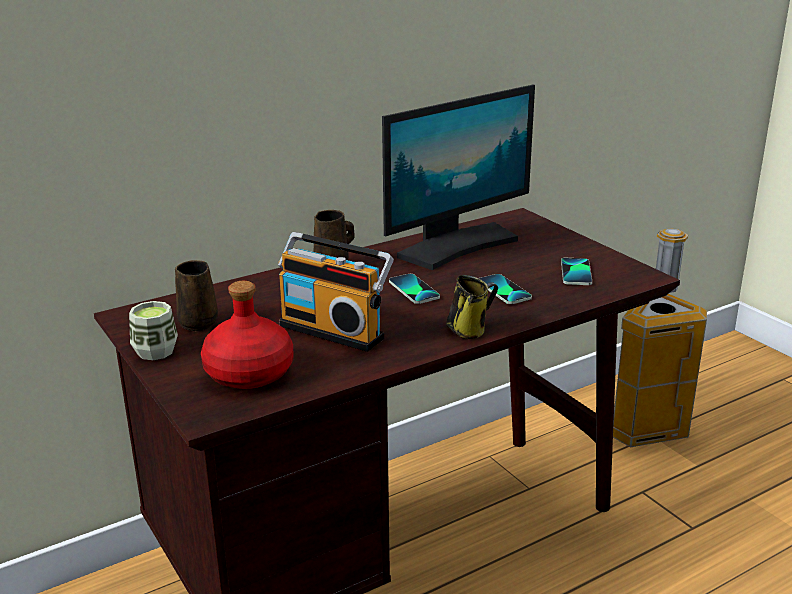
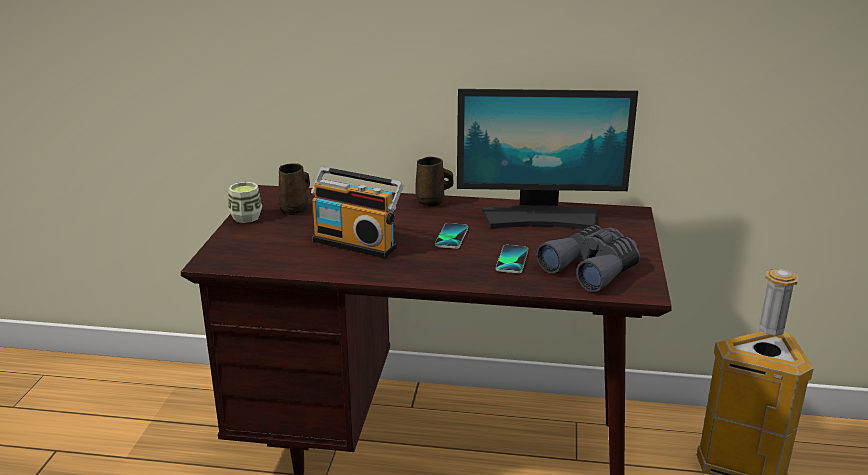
camera: 40 degrees right, 0 degrees up
(250, 373) = (268, 249): red bottle -> none
(334, 330) = (357, 243): radio -> radio turned 45 degrees counterclockwise
(469, 330) = (437, 276): mug -> none
(576, 273) = (592, 268): phone -> grey binoculars

